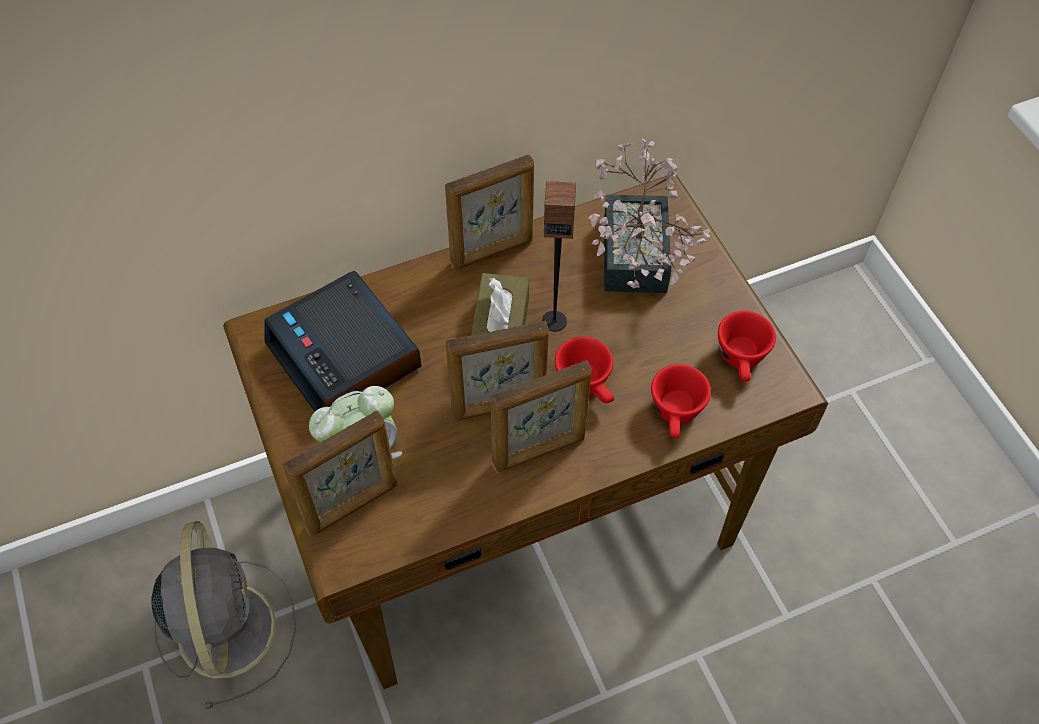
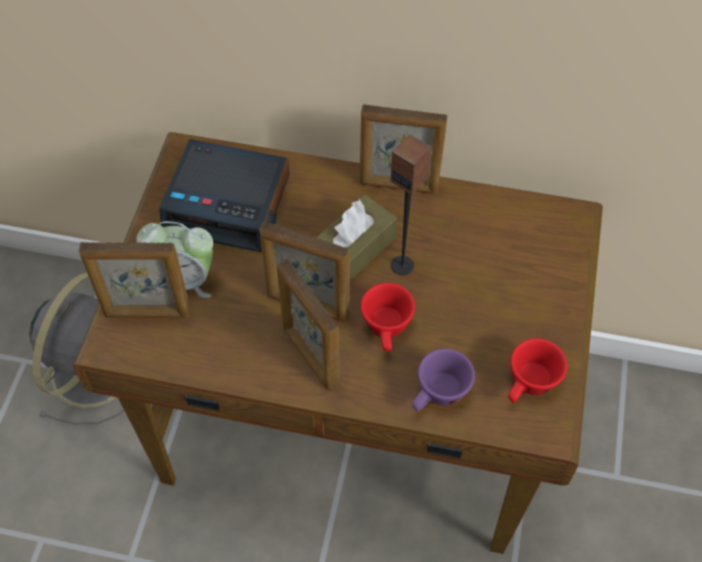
camera: 35 degrees right, 0 degrees up
(346, 356) = (229, 203): alarm clock -> alarm clock turned 75 degrees counterclockwise
(539, 451) = (310, 356): picture frame -> picture frame turned 45 degrees clockwise
(633, 265) = (502, 257): potted plant -> none
(676, 415) = (438, 395): red cup -> purple cup

